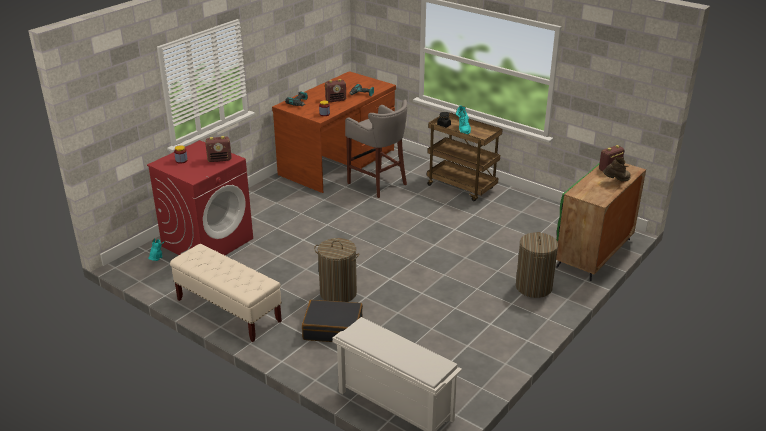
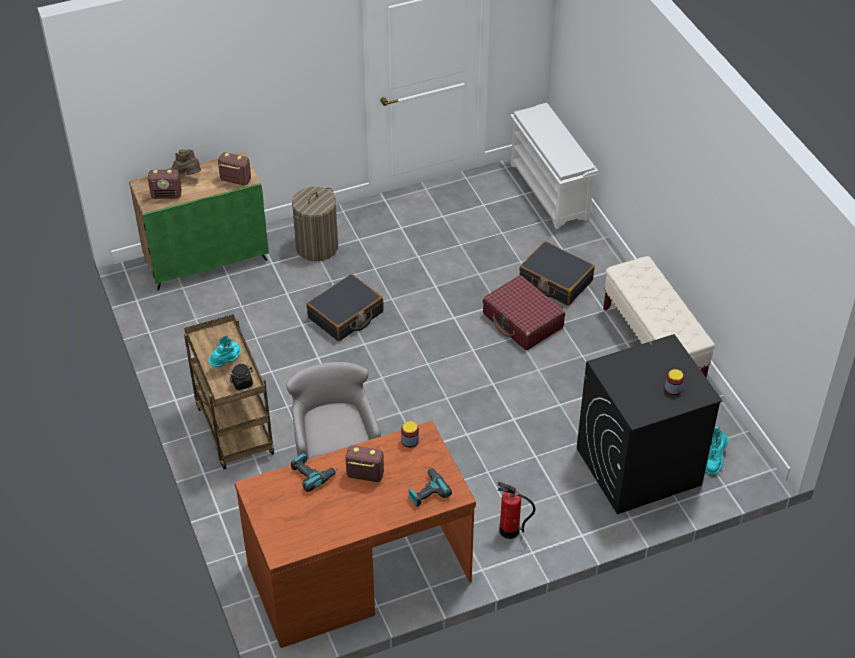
camera: 150 degrees left, 15 degrees up
(208, 242) = (638, 467): red washing machine -> black washing machine
(220, 159) = (621, 371): radio -> radio (235, 180)
(270, 196) = (509, 530): none -> fire extinguisher
(338, 293) = (523, 321): laundry basket -> red suitcase
(463, 255) = (346, 315): none -> black suitcase

